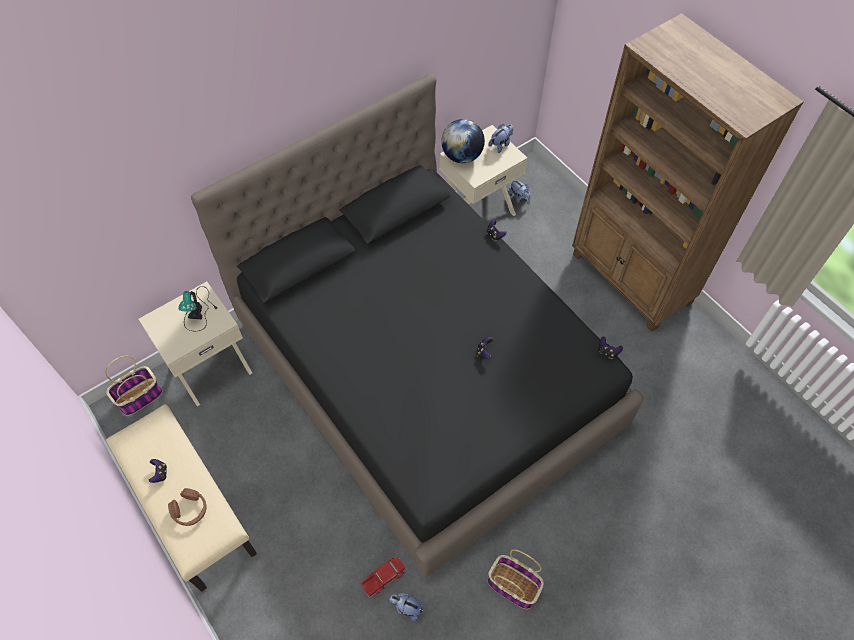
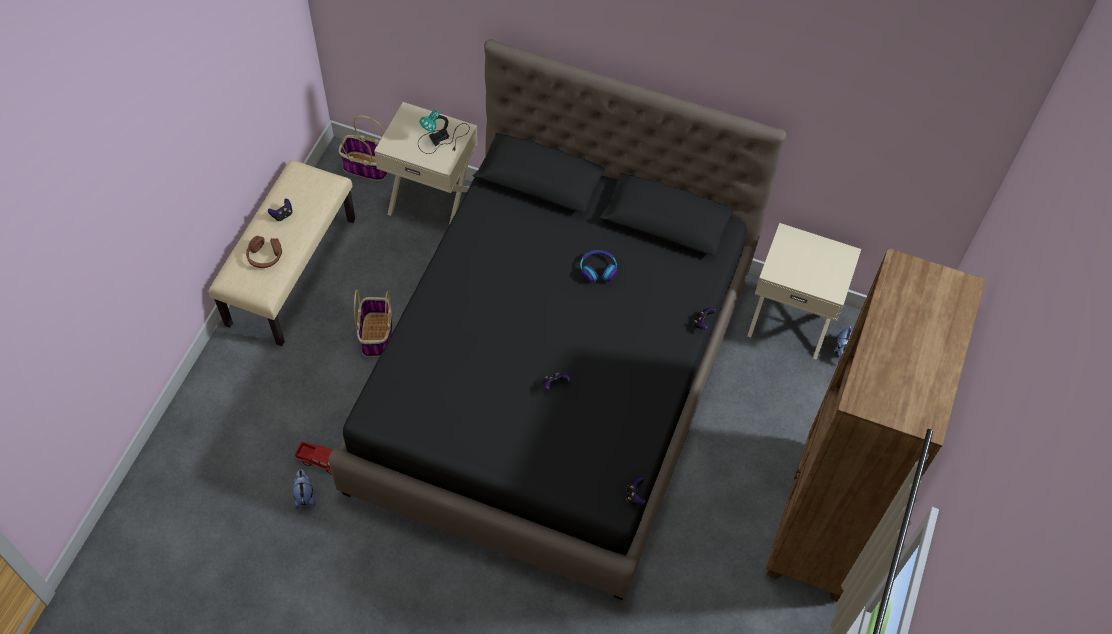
camera: 55 degrees right, 0 degrees up
(406, 271) = (598, 269): none -> headphones
(462, 156) = (792, 244): globe -> none
(501, 145) = (839, 271): plush toy -> none
(514, 586) = (381, 578): basket -> basket (377, 335)

